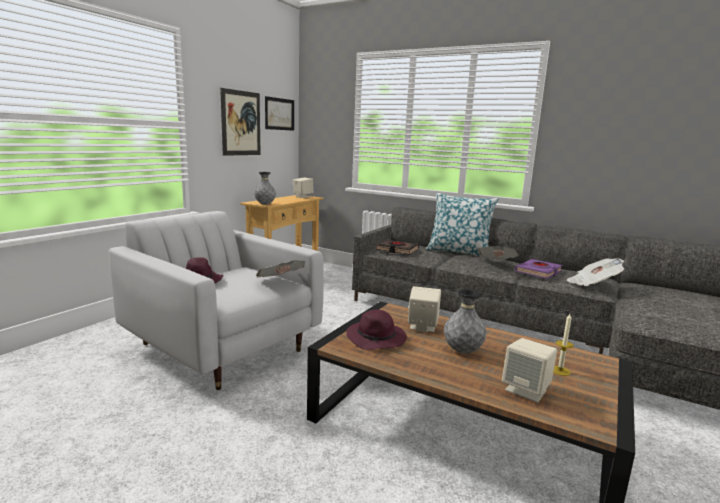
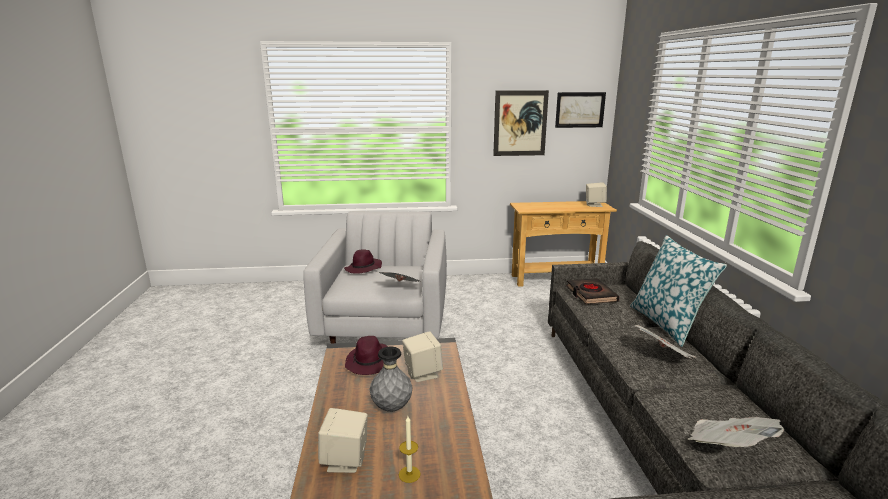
camera: 55 degrees right, 5 degrees up
(265, 204) = (524, 209): grey vase -> none
(538, 272) = (693, 392): purple book -> none

